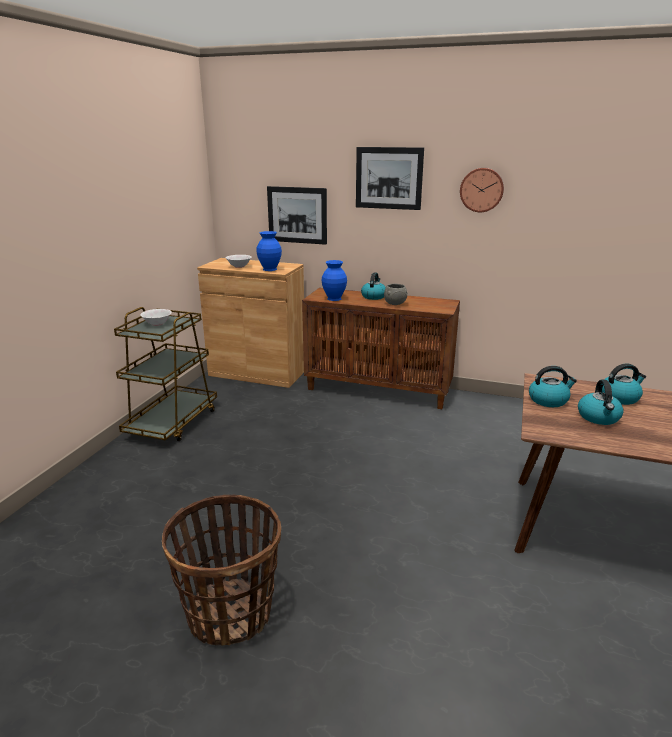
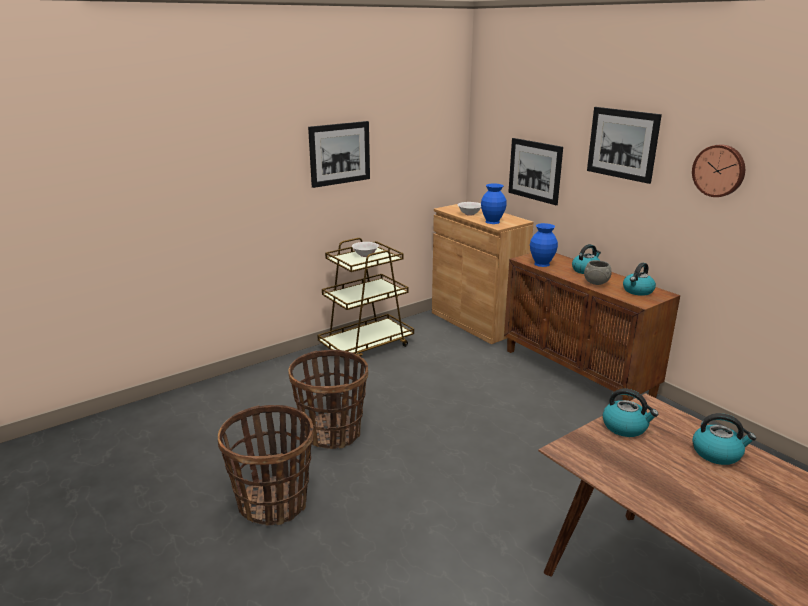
camera: 35 degrees right, 0 degrees up
(108, 212) = (339, 153): none -> picture
(221, 517) = (332, 433): none -> basket
(599, 417) = (654, 462): kettle -> kettle (637, 291)

